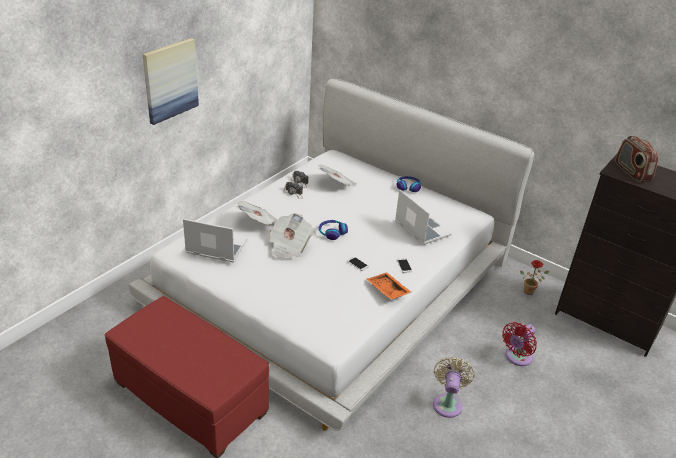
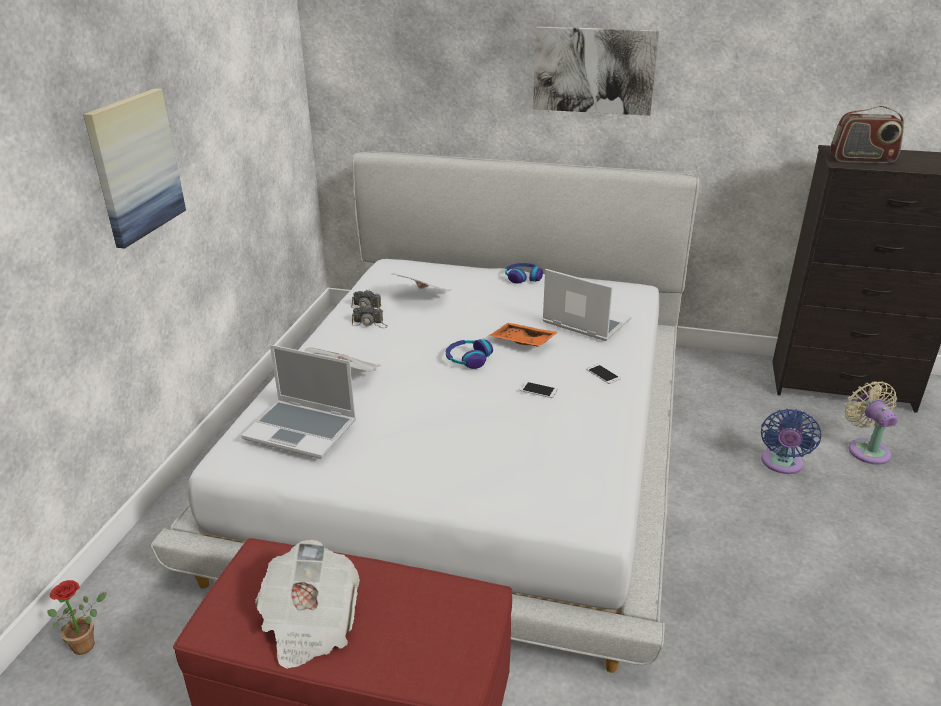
camera: 20 degrees left, 5 degrees down
(215, 247) = (302, 430): laptop -> laptop turned 150 degrees counterclockwise
(288, 246) = (418, 396): newspaper -> newspaper (309, 623)
(387, 290) = (610, 414): orange tray -> orange tray (522, 342)
(447, 403) = (749, 558): beige fan -> beige fan (866, 449)
(482, 63) = (594, 70): none -> picture
(516, 358) = (781, 464): red fan -> blue fan
(530, 291) = (727, 376): potted plant -> potted plant (88, 643)
(631, 172) = (862, 160): radio -> radio turned 45 degrees counterclockwise

